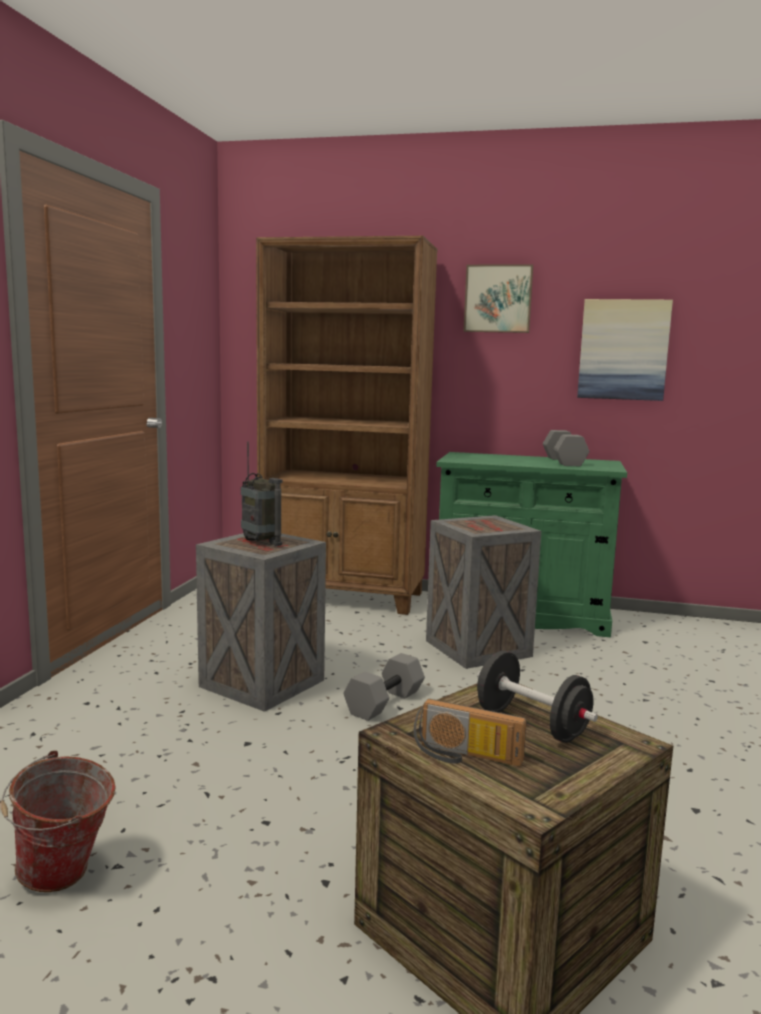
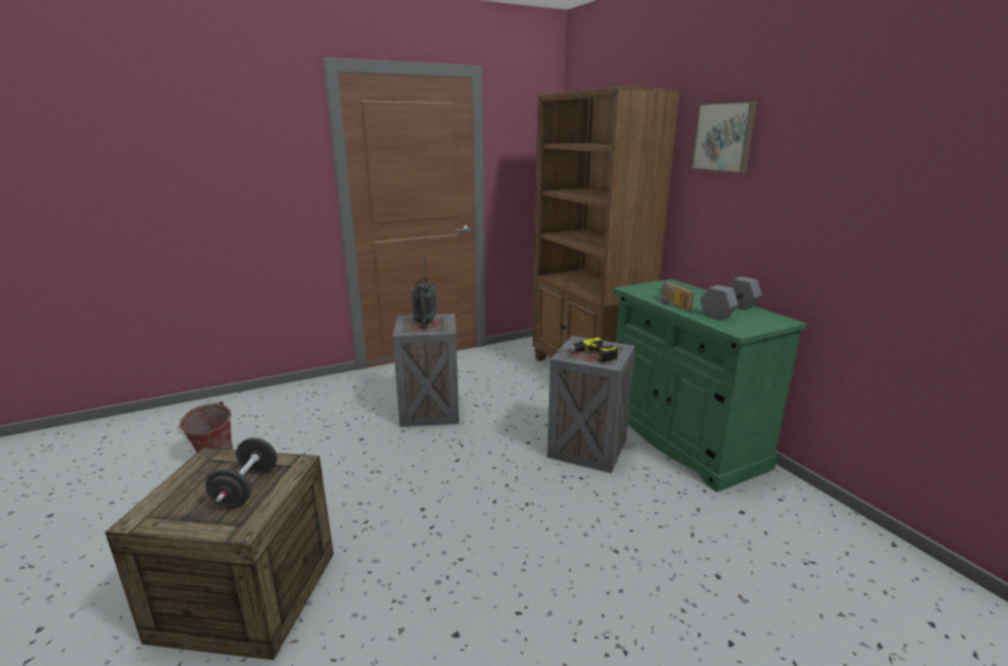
camera: 50 degrees right, 10 degrees up
(384, 702) = (457, 452): grey dumbbell -> none
(465, 757) = (187, 483): radio -> radio (671, 304)
(492, 528) = (588, 356): none -> power drill
(623, 350) = (833, 199): picture -> none

